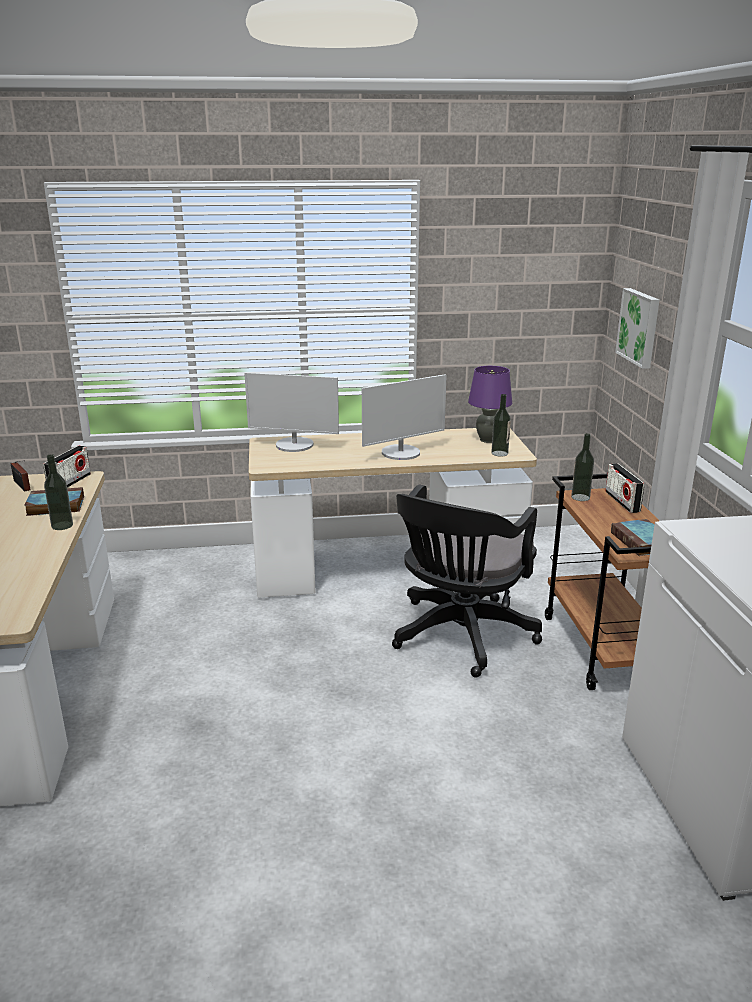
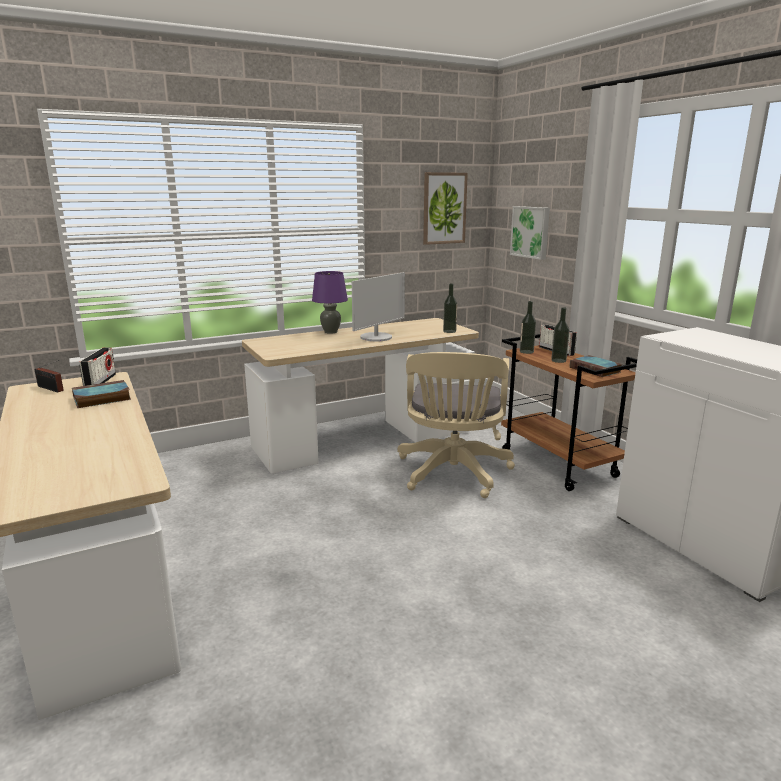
camera: 20 degrees left, 5 degrees down
(62, 525) = (123, 410): bottle -> bottle (558, 360)
(294, 445) = (285, 340): monitor -> none
(460, 637) = (453, 474): black office chair -> beige office chair
(488, 440) = (432, 325): purple table lamp -> purple table lamp (331, 332)
(533, 284) = (444, 208): none -> picture

